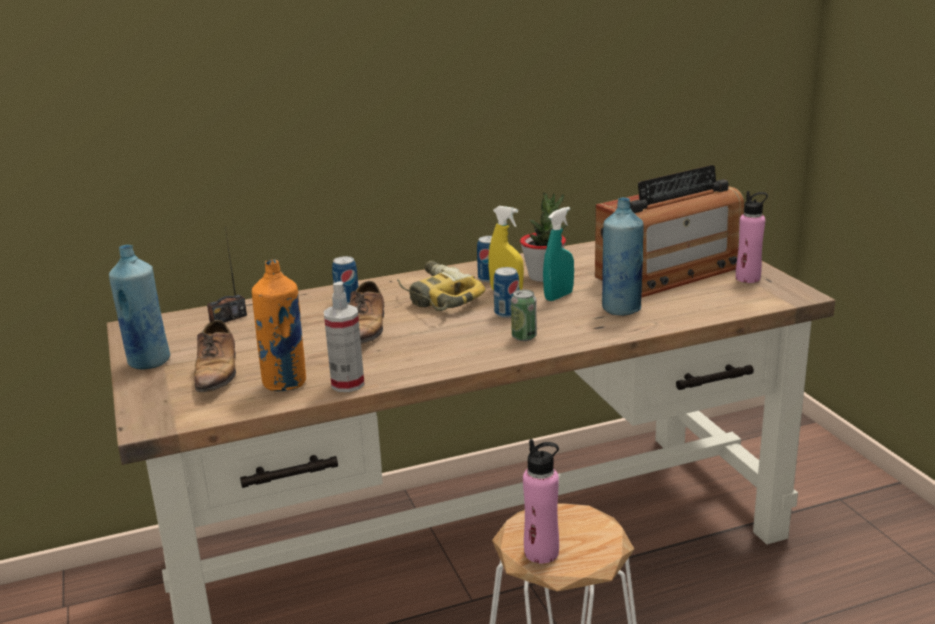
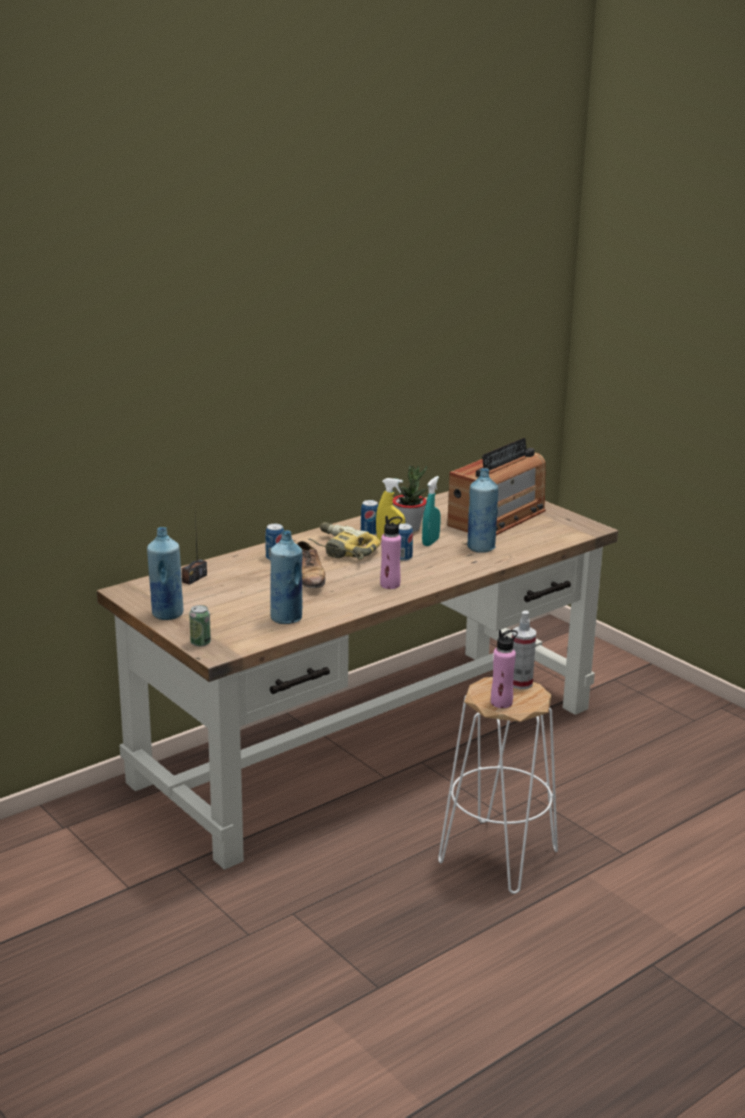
camera: 20 degrees left, 0 degrees up
(217, 373) = (228, 617): shoe -> none
(285, 383) = (286, 618): orange bottle -> blue bottle
(347, 384) = (331, 615): spray bottle -> spray bottle (520, 683)
(524, 337) = (427, 573): can -> can (200, 643)
(748, 278) = (553, 519): pink bottle -> pink bottle (390, 585)

